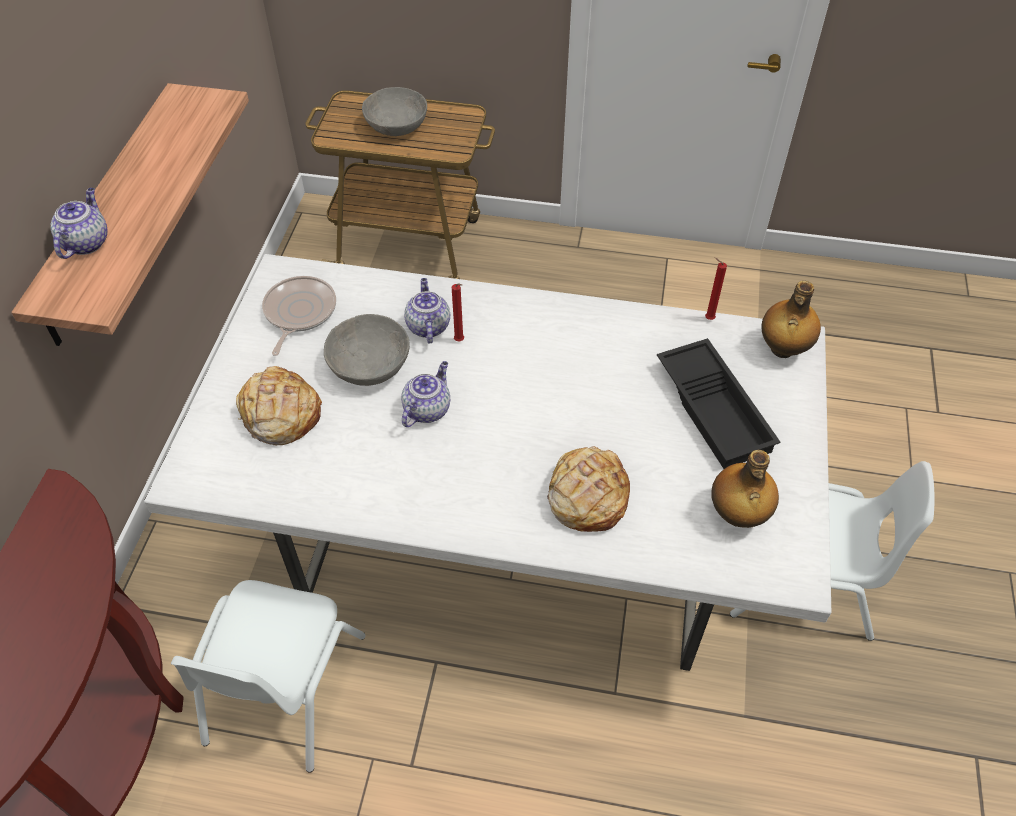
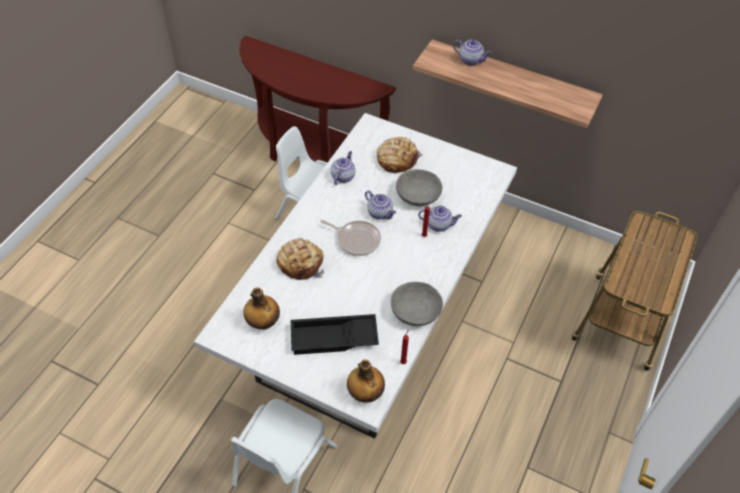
camera: 105 degrees right, 0 degrees up
(298, 313) = (465, 174): frying pan -> frying pan (356, 239)
(347, 490) = (343, 176): none -> teapot
(397, 126) = (651, 259): grey bowl -> grey bowl (415, 312)

